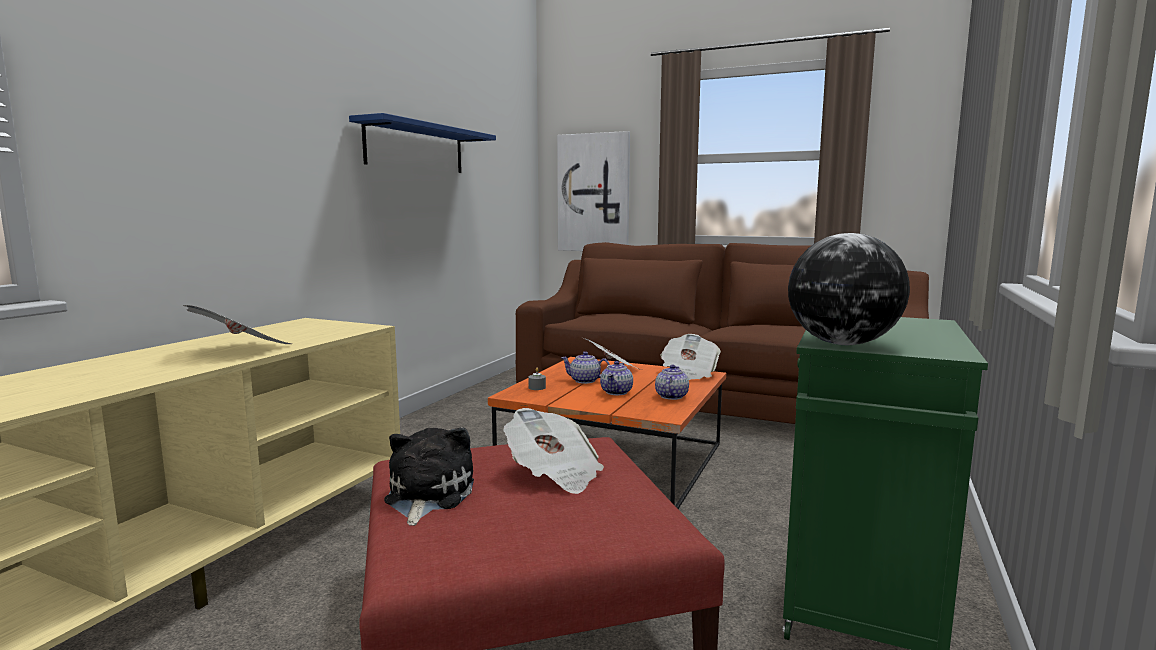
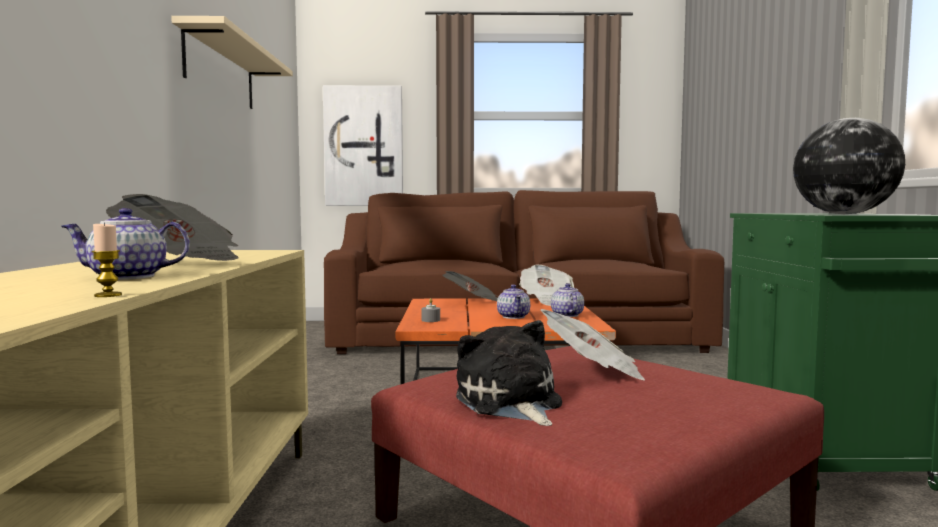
camera: 25 degrees left, 5 degrees down
(91, 395) = (108, 295): none -> candle
(416, 148) = (220, 71): blue shelf -> beige shelf
(585, 381) = (466, 312): teapot -> teapot (129, 277)

